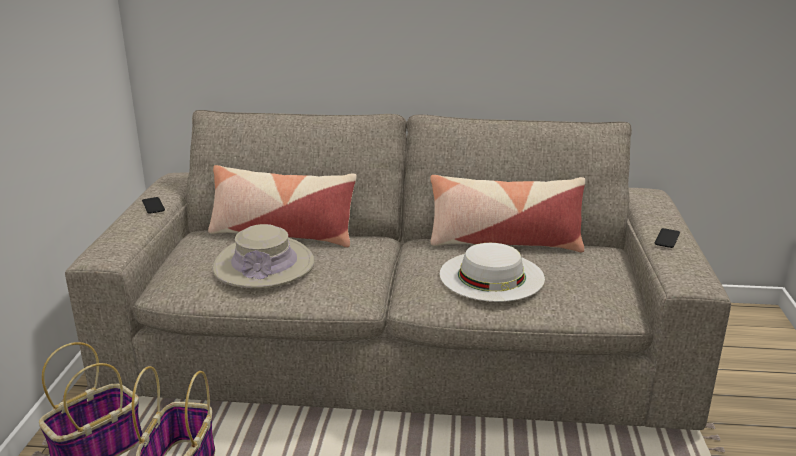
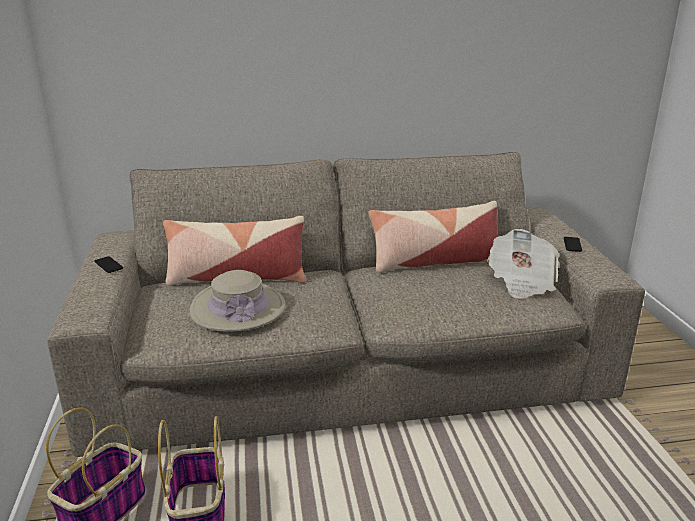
camera: 15 degrees left, 0 degrees up
(491, 276) = (444, 292): white hat -> none
(590, 275) = (521, 282): none -> newspaper

